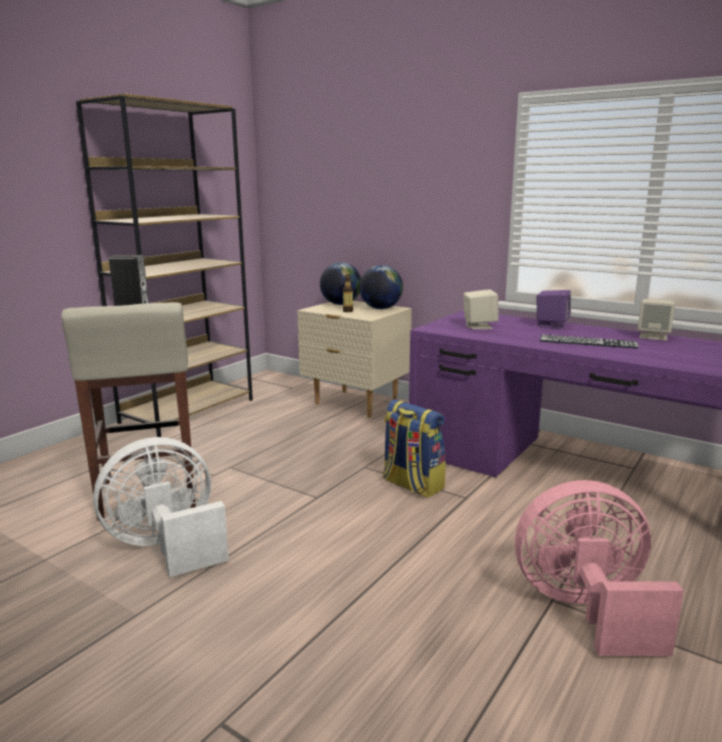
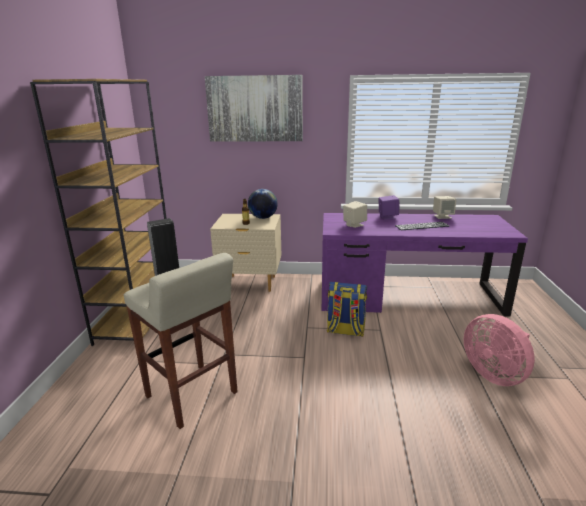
camera: 30 degrees left, 5 degrees up
(167, 547) = (254, 427): white fan -> none
(341, 304) = (231, 218): globe -> none
(387, 150) = (255, 109): none -> picture
(585, 610) = (494, 374): pink fan -> pink fan turned 90 degrees counterclockwise

